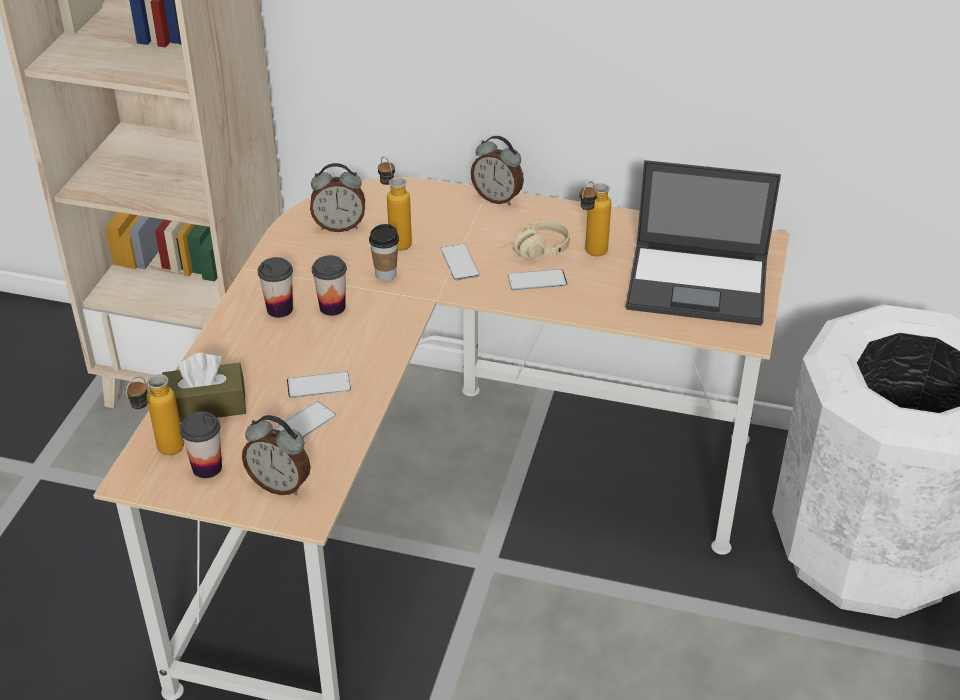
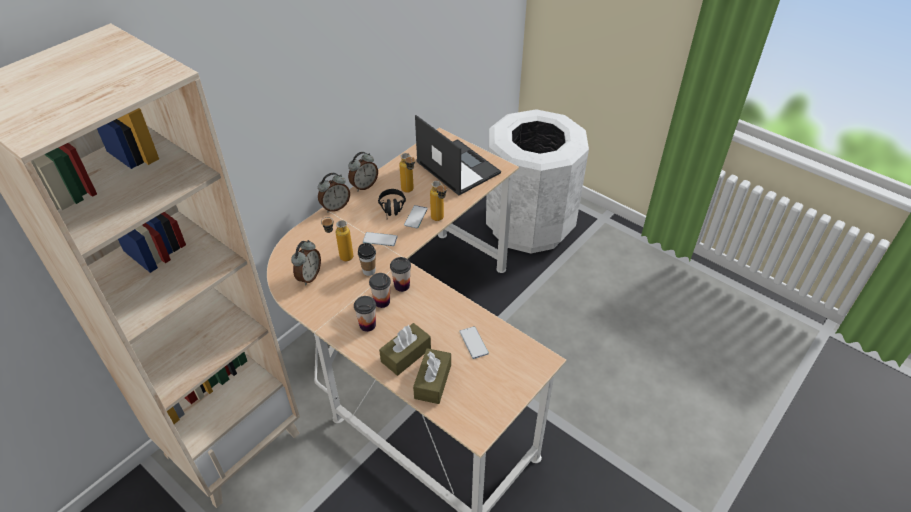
camera: 65 degrees left, 5 degrees up
(162, 453) = (463, 413): bottle -> bottle (439, 220)
(207, 467) = (486, 394): cup -> cup (402, 285)
(243, 363) = (406, 355): none -> brown tissue box
(280, 484) = (516, 365): alarm clock -> alarm clock (364, 186)
(318, 385) = (445, 327): phone -> none
(534, 252) = (392, 210): beige headphones -> black headphones
(699, 284) = (457, 167): laptop -> laptop turned 75 degrees counterclockwise

